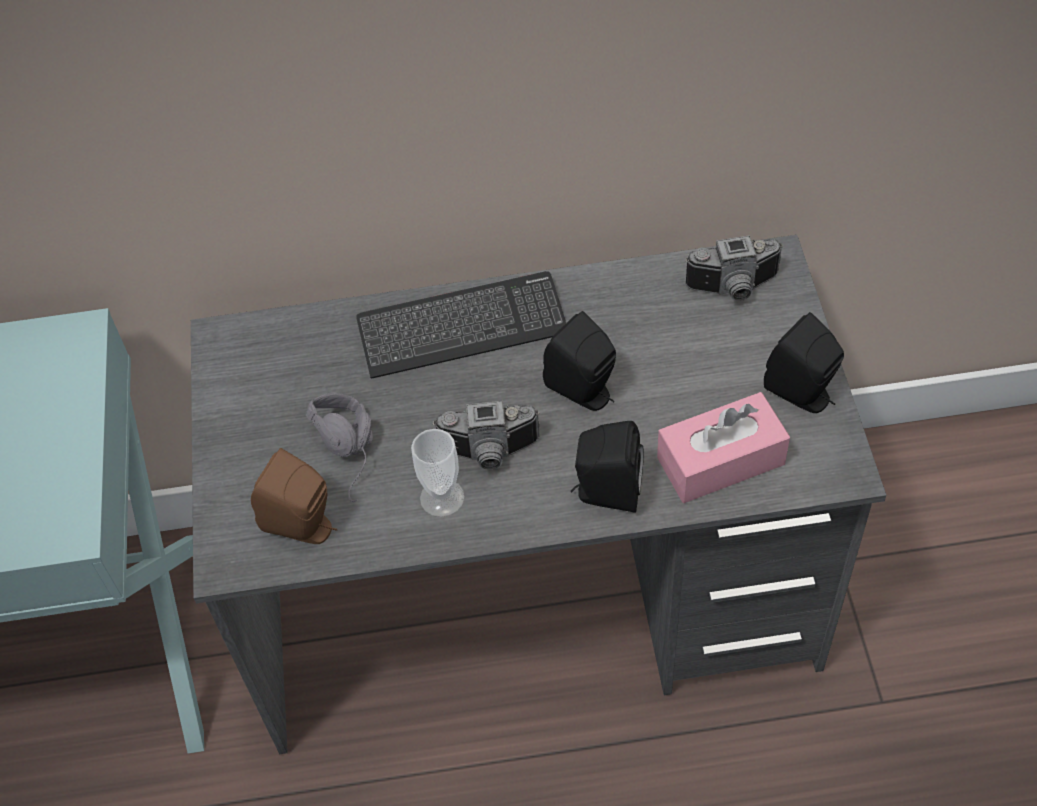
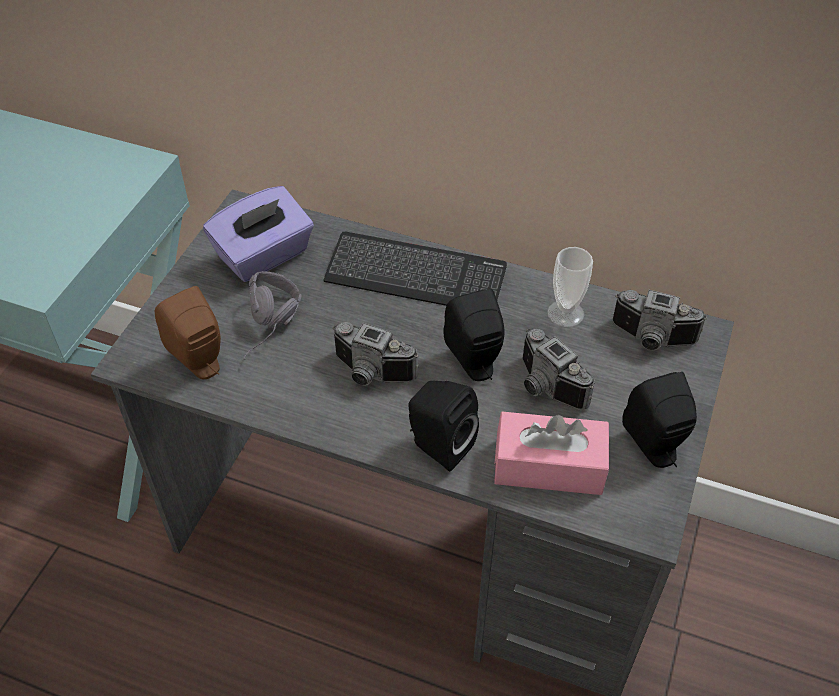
camera: 25 degrees right, 5 degrees down
(286, 379) = (264, 256): none -> purple tissue box
(442, 498) = (312, 389): cup -> cup (565, 313)
(667, 385) = (545, 388): none -> camera

